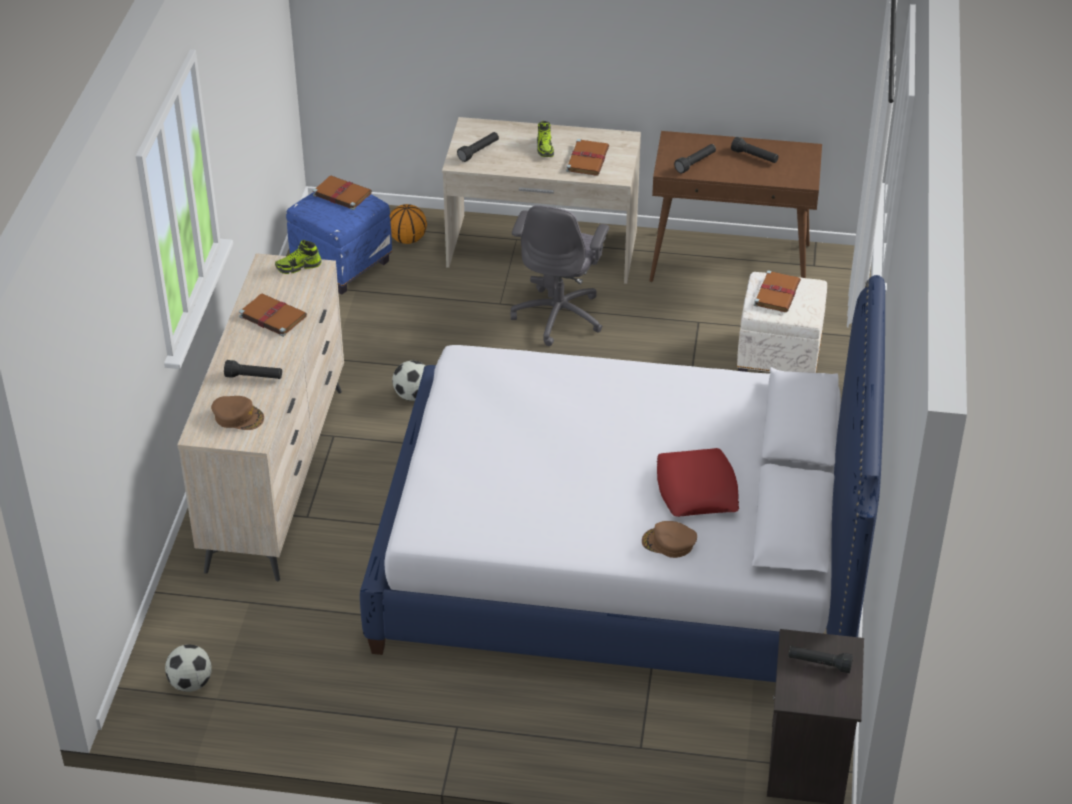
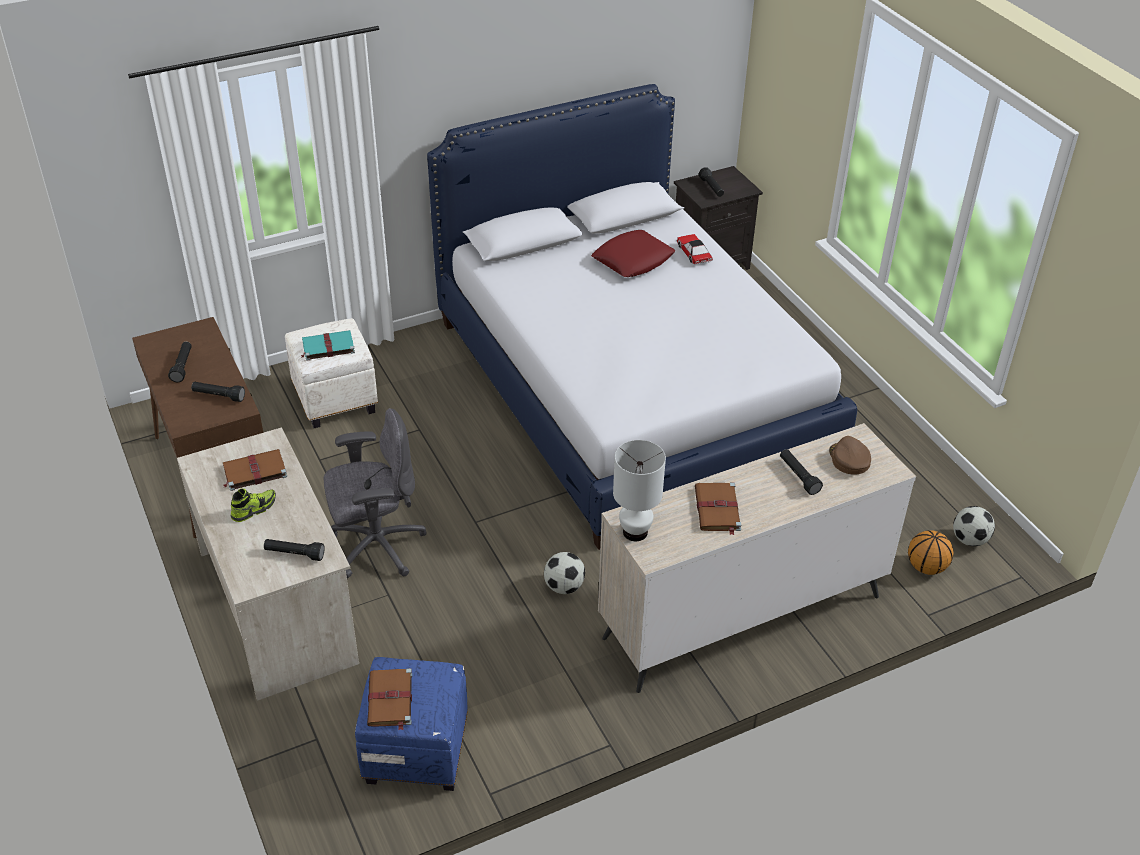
camera: 125 degrees left, 0 degrees up
(298, 266) = (635, 532): shoe -> white table lamp
(407, 239) = (332, 722): basketball -> basketball (926, 567)
(669, 543) = (694, 253): brown cap -> toy car
(777, 293) = (327, 347): brown book -> turquoise book

